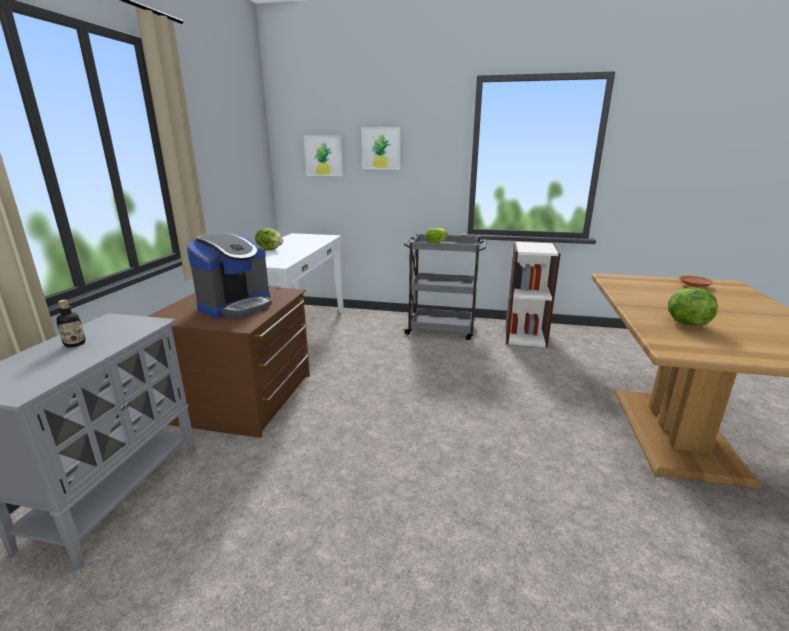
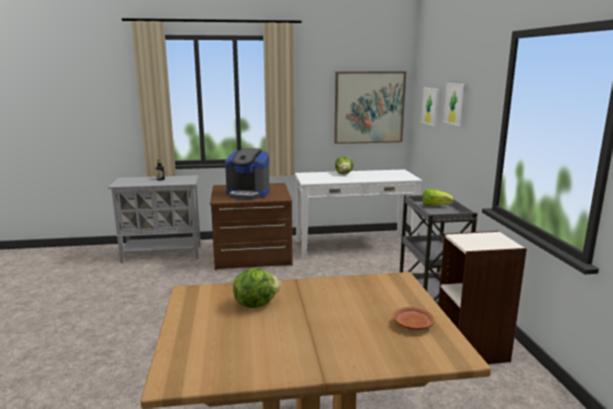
camera: 70 degrees right, 5 degrees down
(245, 163) = (369, 107): none -> picture

